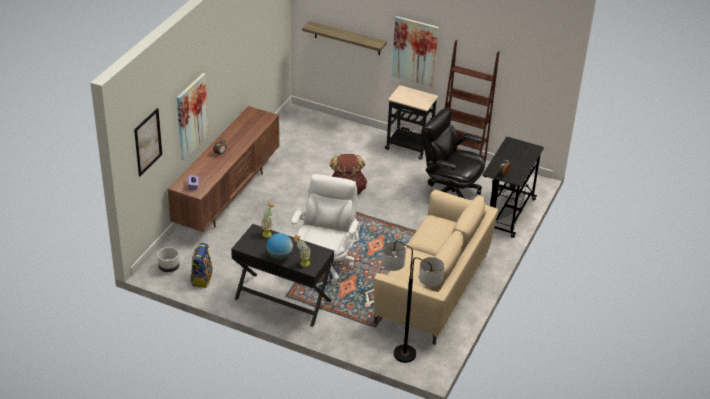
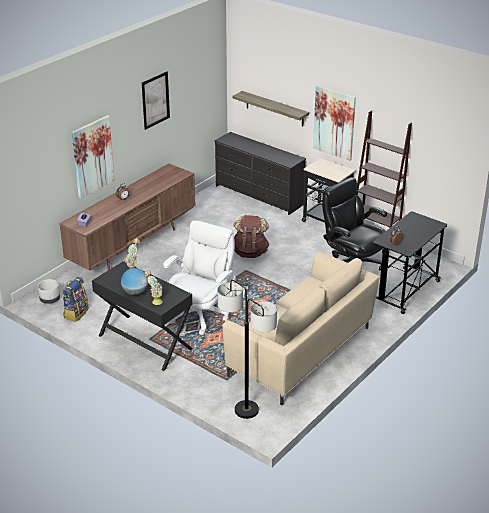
camera: 15 degrees right, 5 degrees down
(148, 142) = (32, 169): picture -> picture (155, 100)
(331, 124) = (258, 195): none -> black dresser

